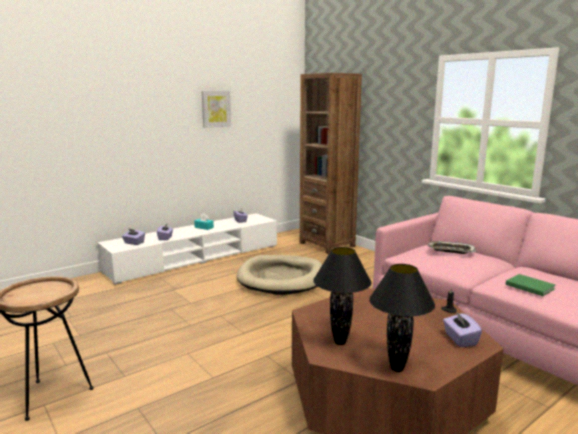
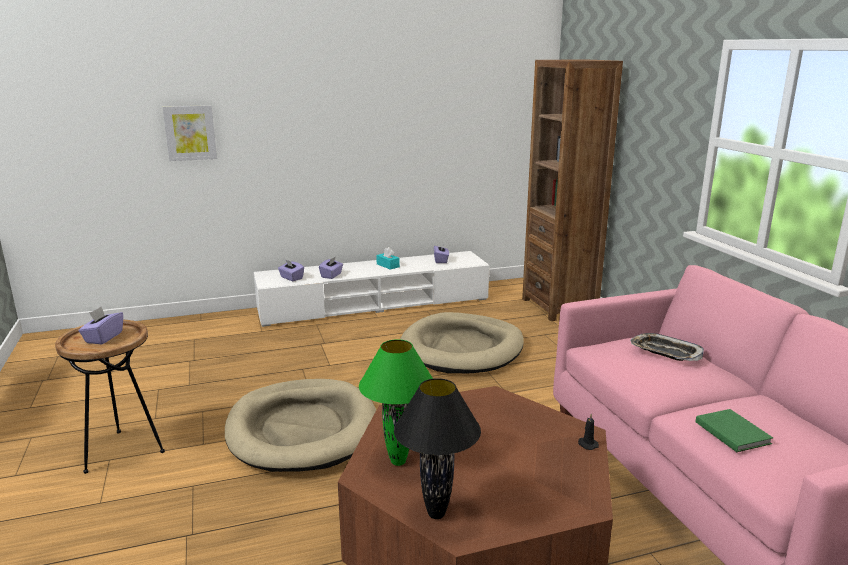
camera: 20 degrees right, 5 degrees up
(202, 350) = (302, 429): none -> beige dog bed
(216, 109) = (416, 107): picture -> picture (190, 133)
(340, 342) = (399, 461): black table lamp -> green table lamp
(460, 339) = (561, 492): purple tissue box -> purple tissue box (103, 337)

